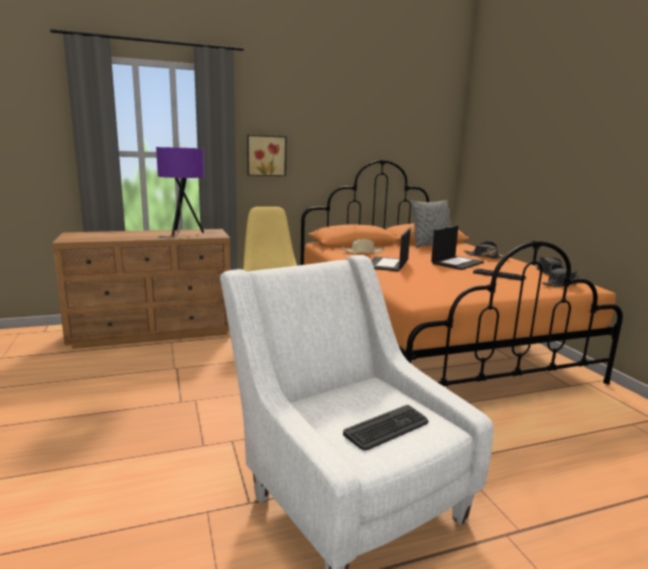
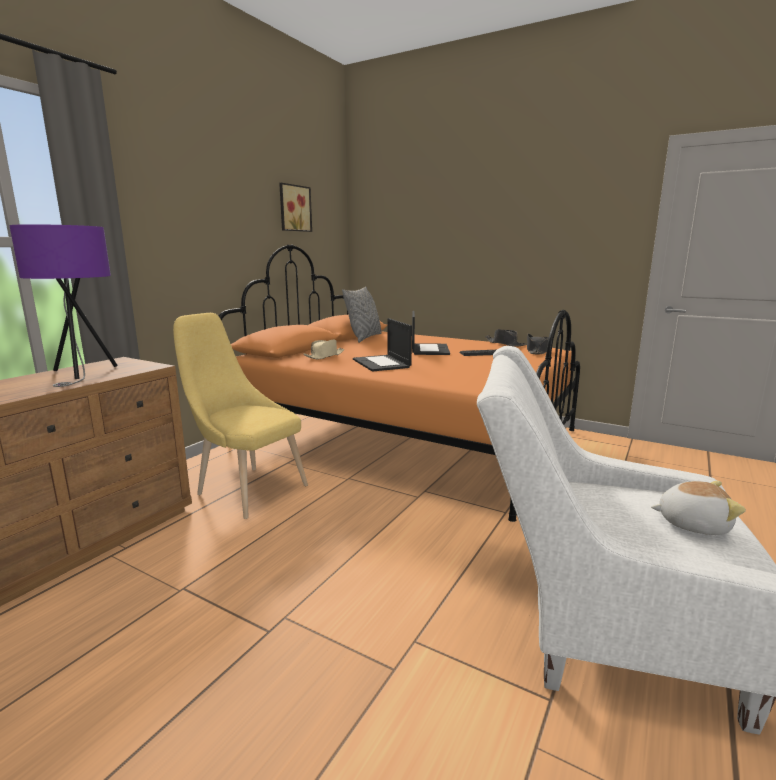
camera: 40 degrees left, 0 degrees up
(266, 155) = (159, 241): picture -> picture (294, 208)
(387, 428) = (692, 523): keyboard -> plush toy
(485, 256) = (432, 340): black hat -> none

